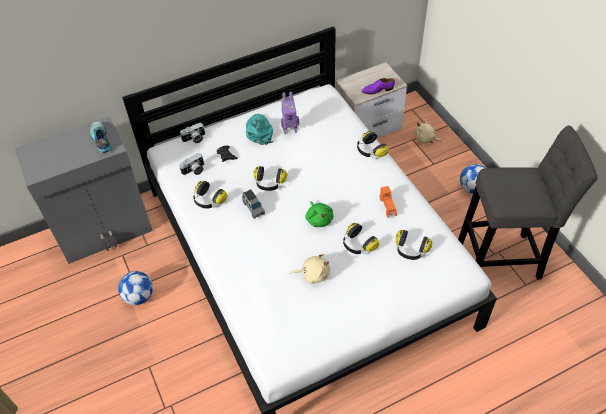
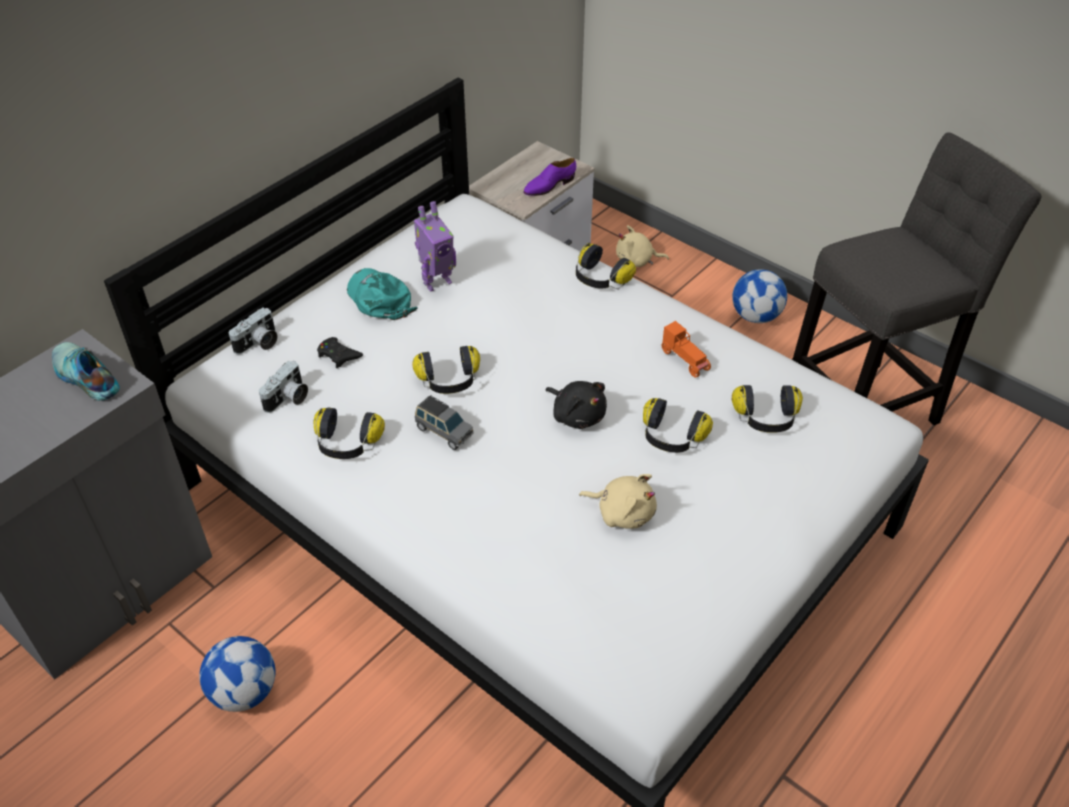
camera: 25 degrees left, 5 degrees down
(313, 274) = (622, 512): beige plush toy -> beige plush toy turned 45 degrees clockwise
(319, 219) = (577, 415): green plush toy -> black plush toy

